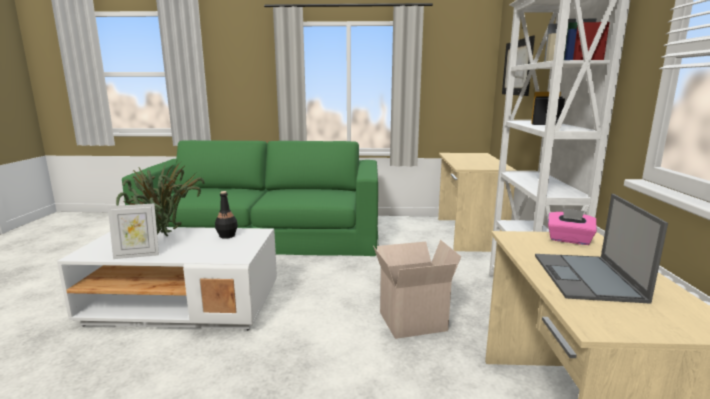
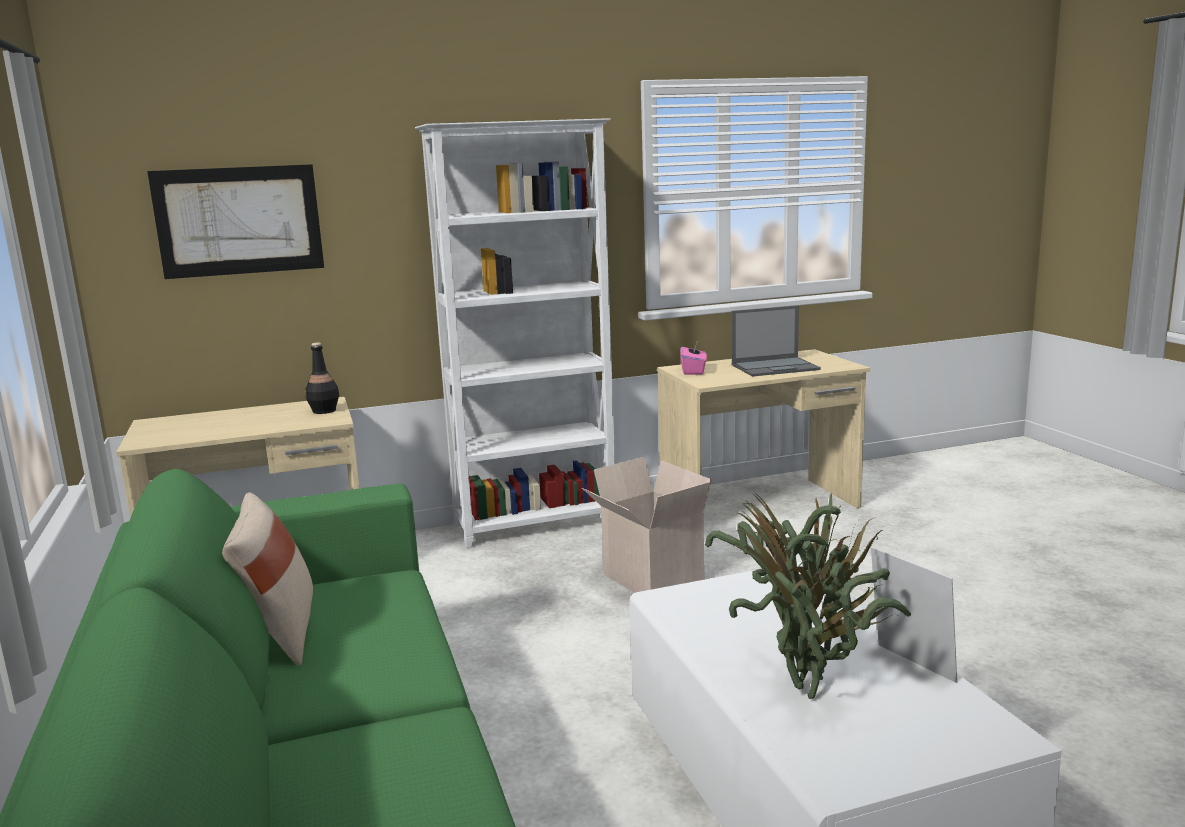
camera: 110 degrees left, 0 degrees up
(227, 236) = (721, 620): black bottle -> black bottle (324, 411)
(312, 190) = (279, 635): none -> beige pillow

